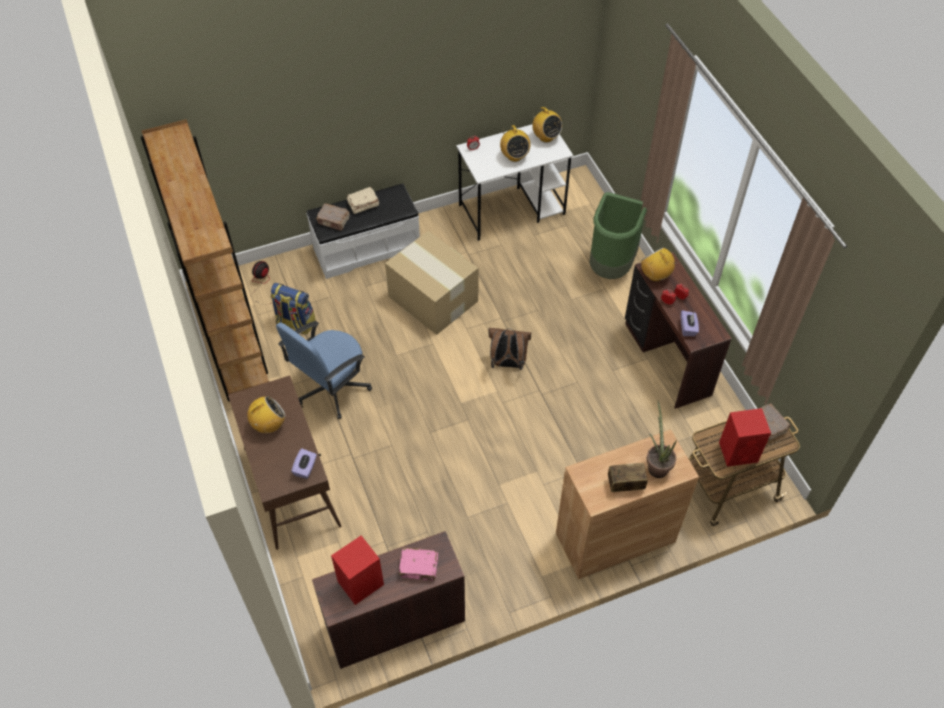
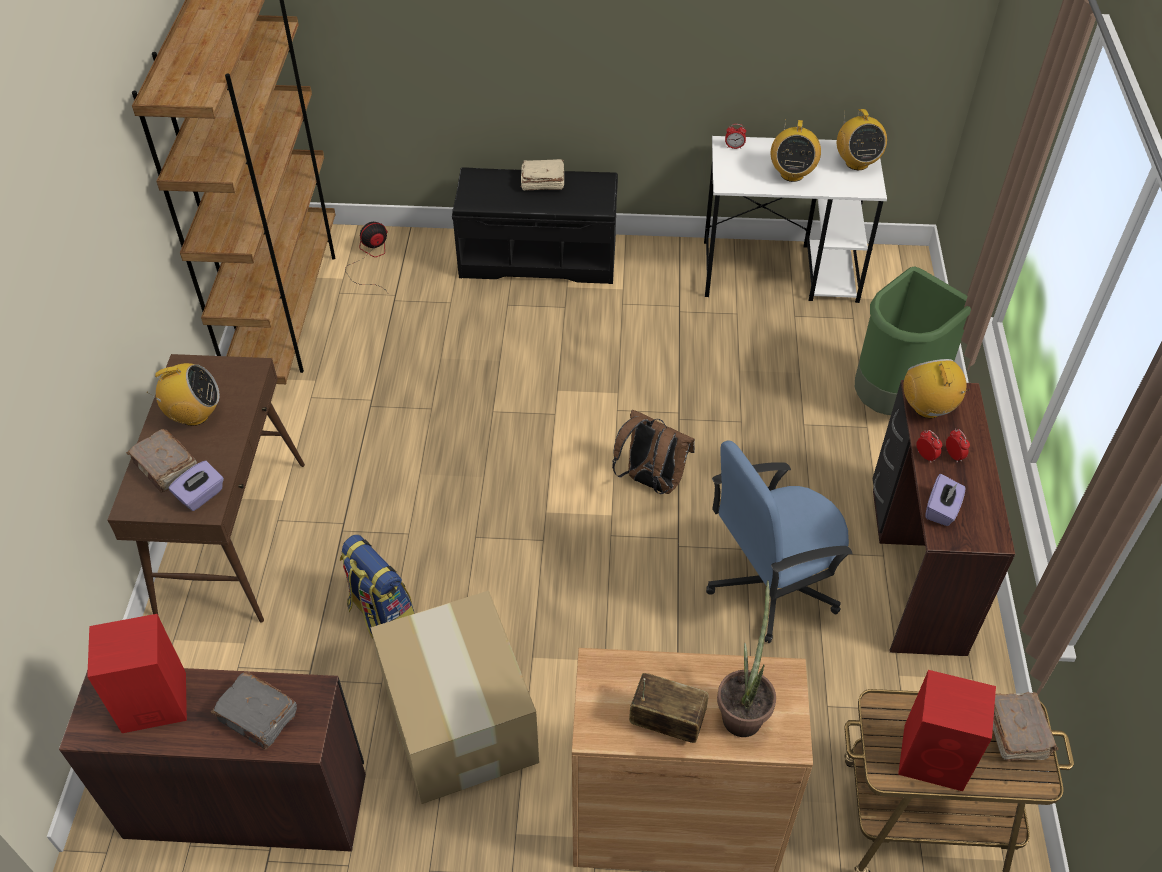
camera: 25 degrees right, 5 degrees down
(295, 323) = (381, 320): backpack -> backpack (380, 614)
(331, 388) = (374, 423): blue office chair -> blue office chair (770, 585)
(334, 221) = (488, 190): brown book -> brown book (165, 468)
(366, 248) = (538, 257): white bench -> black bench
(419, 567) = (258, 717): pink book -> grey book
(432, 298) = (592, 351): cardboard box -> cardboard box (460, 719)

